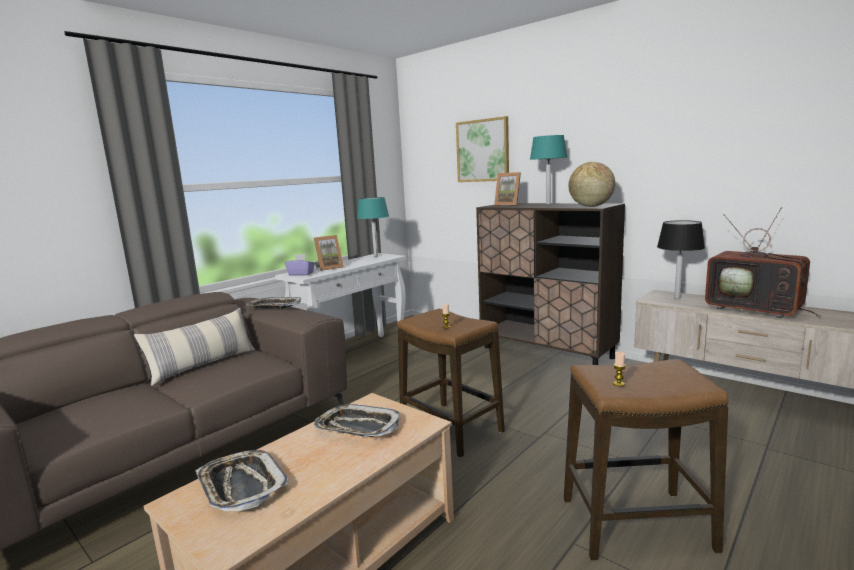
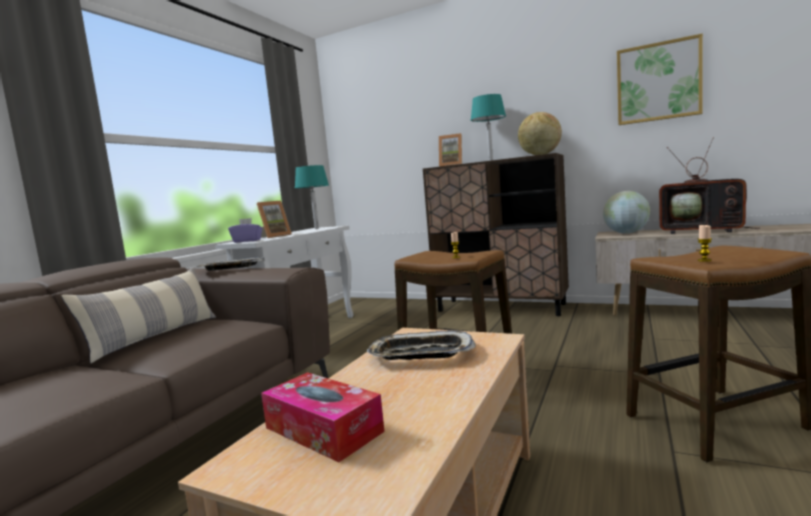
camera: 15 degrees left, 5 degrees down
(241, 486) = (323, 429): tray -> tissue box
(483, 150) = (415, 120): picture -> picture (658, 82)
(677, 298) = (626, 233): black table lamp -> globe

